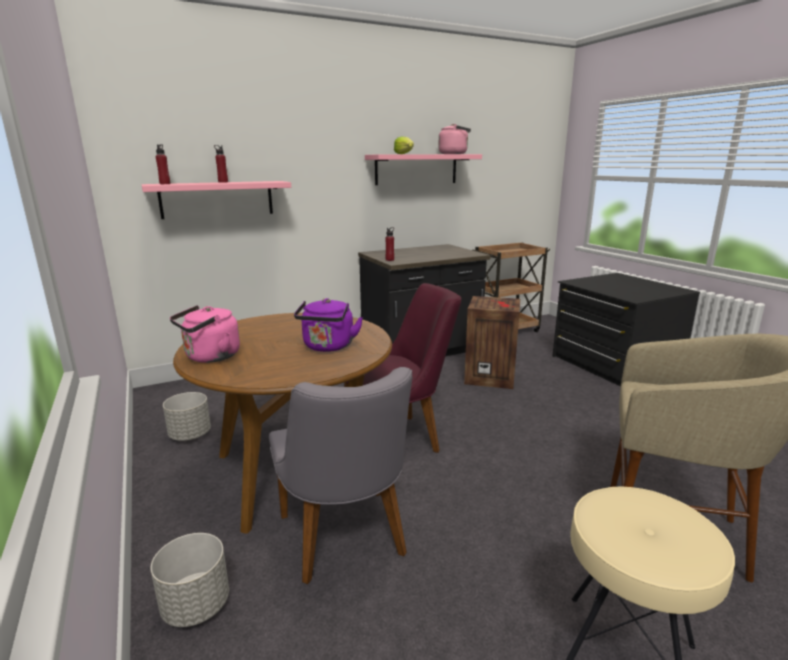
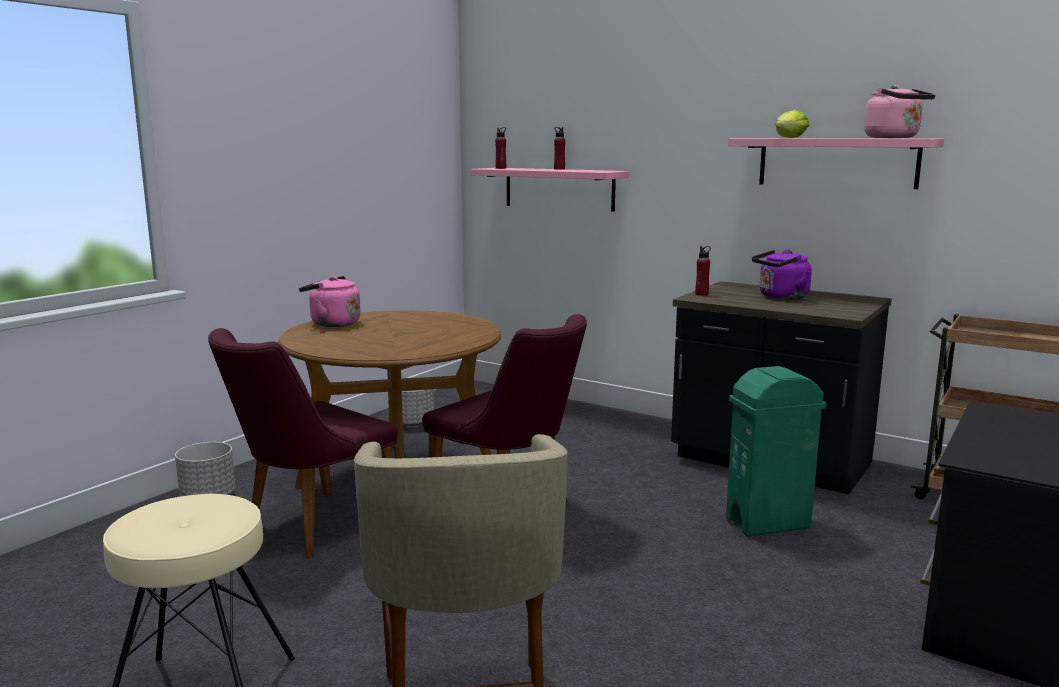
camera: 60 degrees right, 5 degrees down
(328, 347) = (393, 343): purple kettle -> purple kettle (781, 297)
(346, 542) = (309, 527): grey chair -> purple chair
(491, 376) = (768, 524): crate -> green trash can

